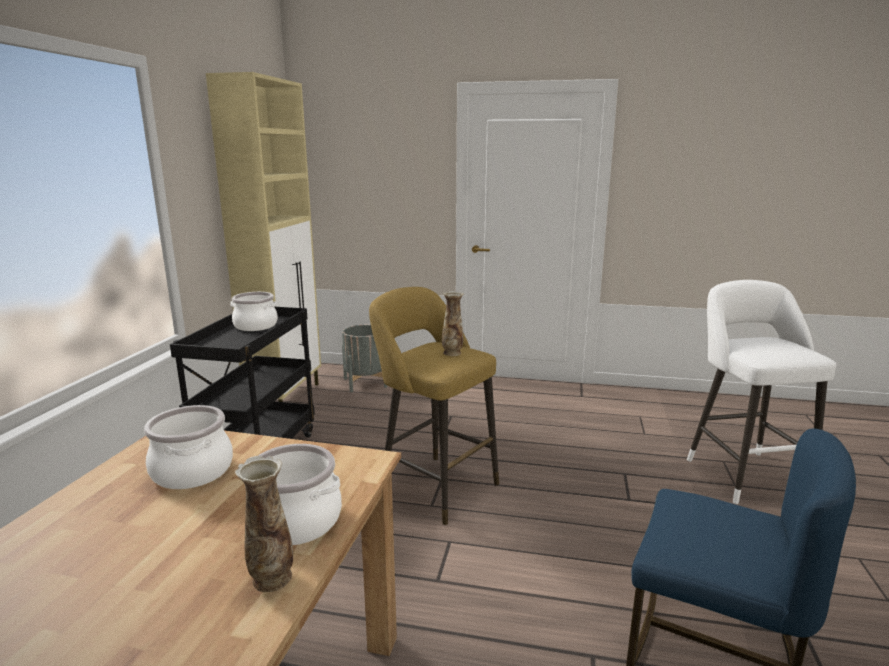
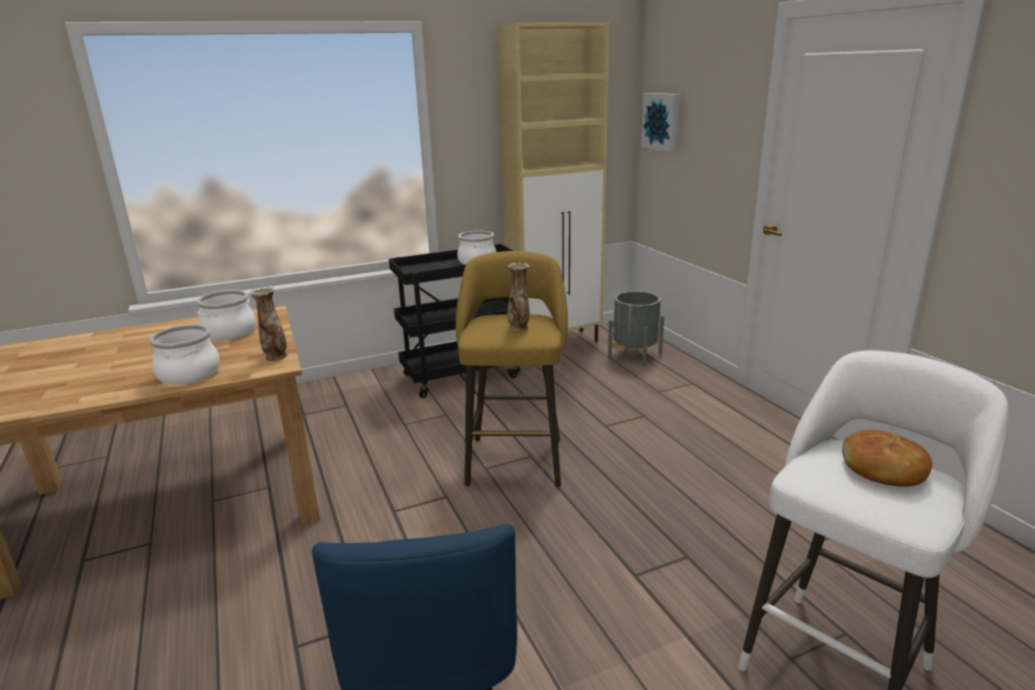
camera: 55 degrees right, 5 degrees up
(271, 579) = (128, 389): vase -> vase (275, 357)
(332, 175) = (662, 121): none -> picture
(766, 343) = (883, 470): none -> bread

